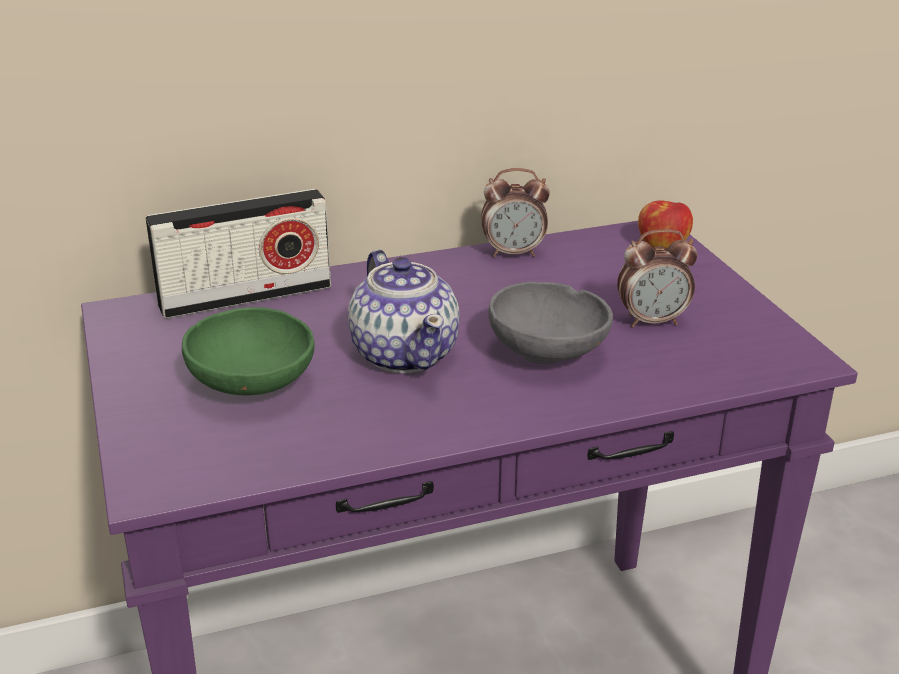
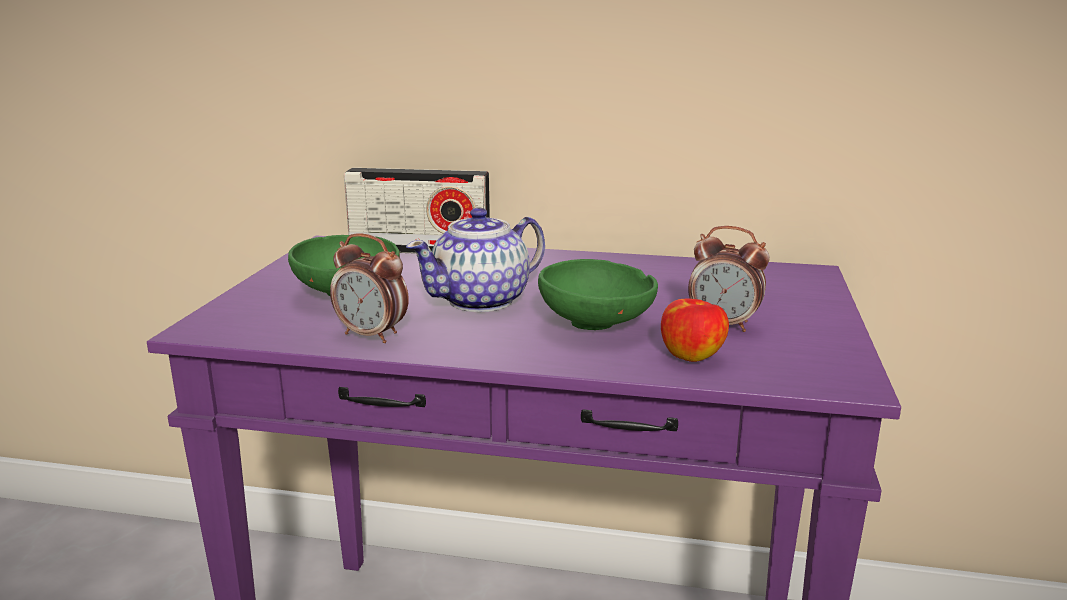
camera: 30 degrees right, 10 degrees down
(405, 353) = (482, 301): teapot -> teapot turned 45 degrees clockwise
(514, 253) = (659, 263): alarm clock -> alarm clock (372, 335)
(550, 354) = (598, 325): grey bowl -> green bowl
(662, 246) = (804, 282): apple -> apple (692, 356)

